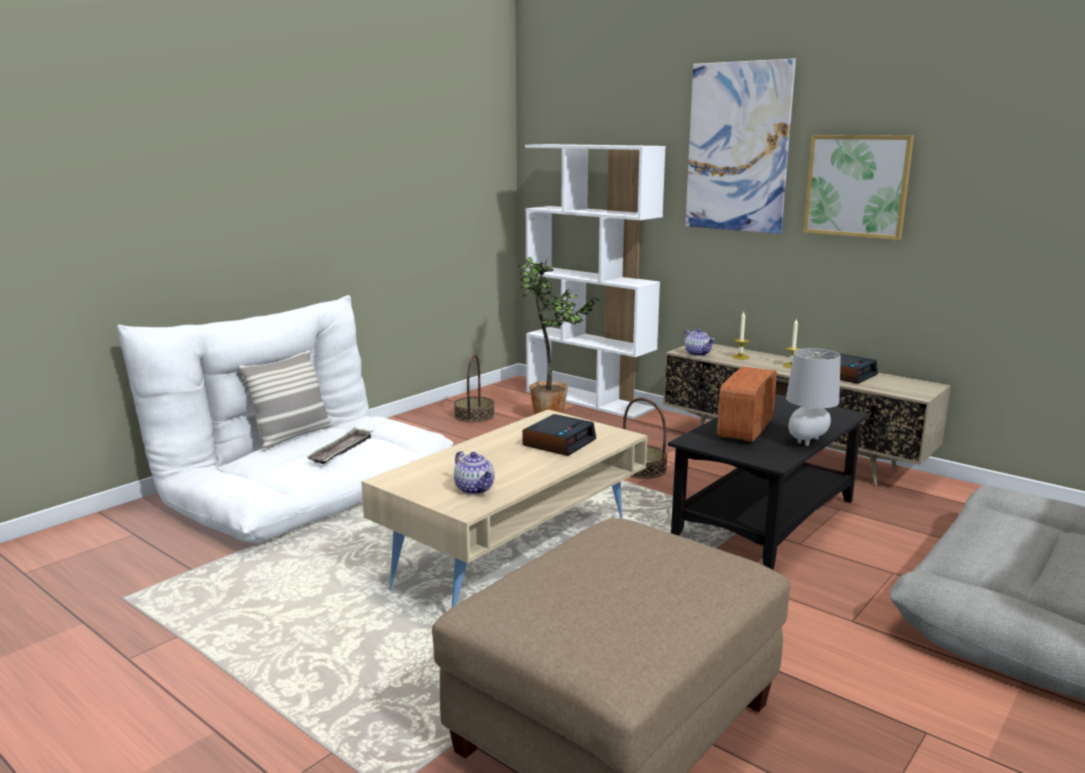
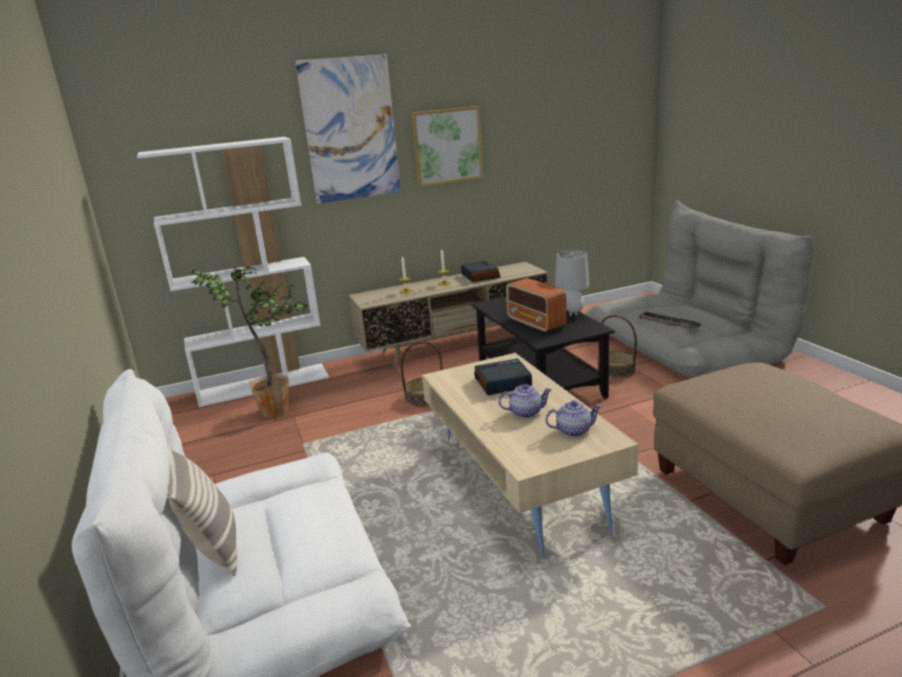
camera: 60 degrees left, 5 degrees up
(341, 451) = (308, 515): tray -> tray (668, 323)
(474, 416) = (216, 445): basket -> basket (616, 370)
(559, 442) = (502, 383): alarm clock -> alarm clock turned 75 degrees counterclockwise
(698, 353) = (380, 300): teapot -> teapot (526, 412)

